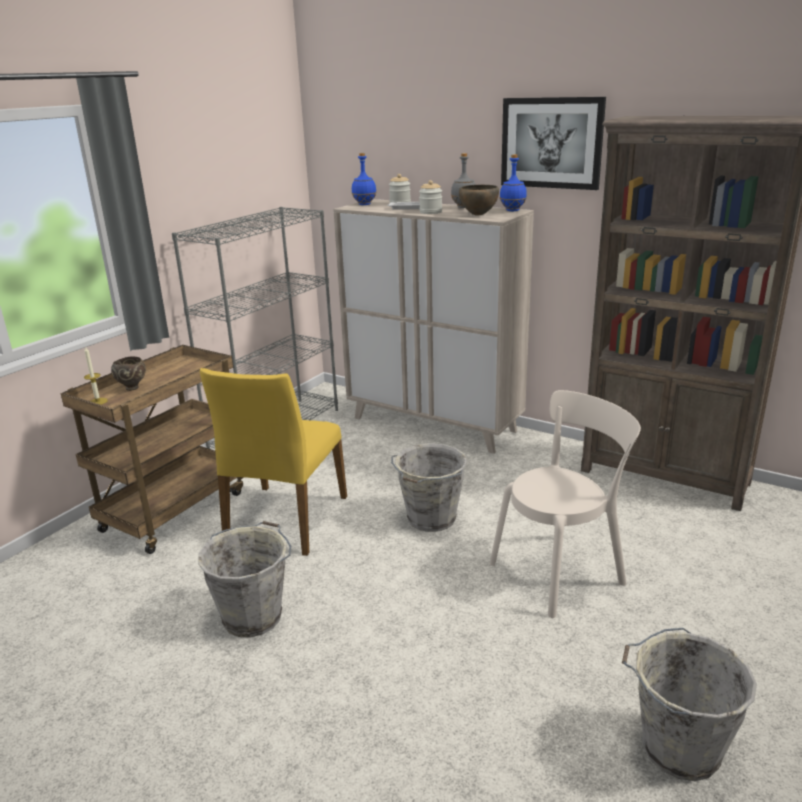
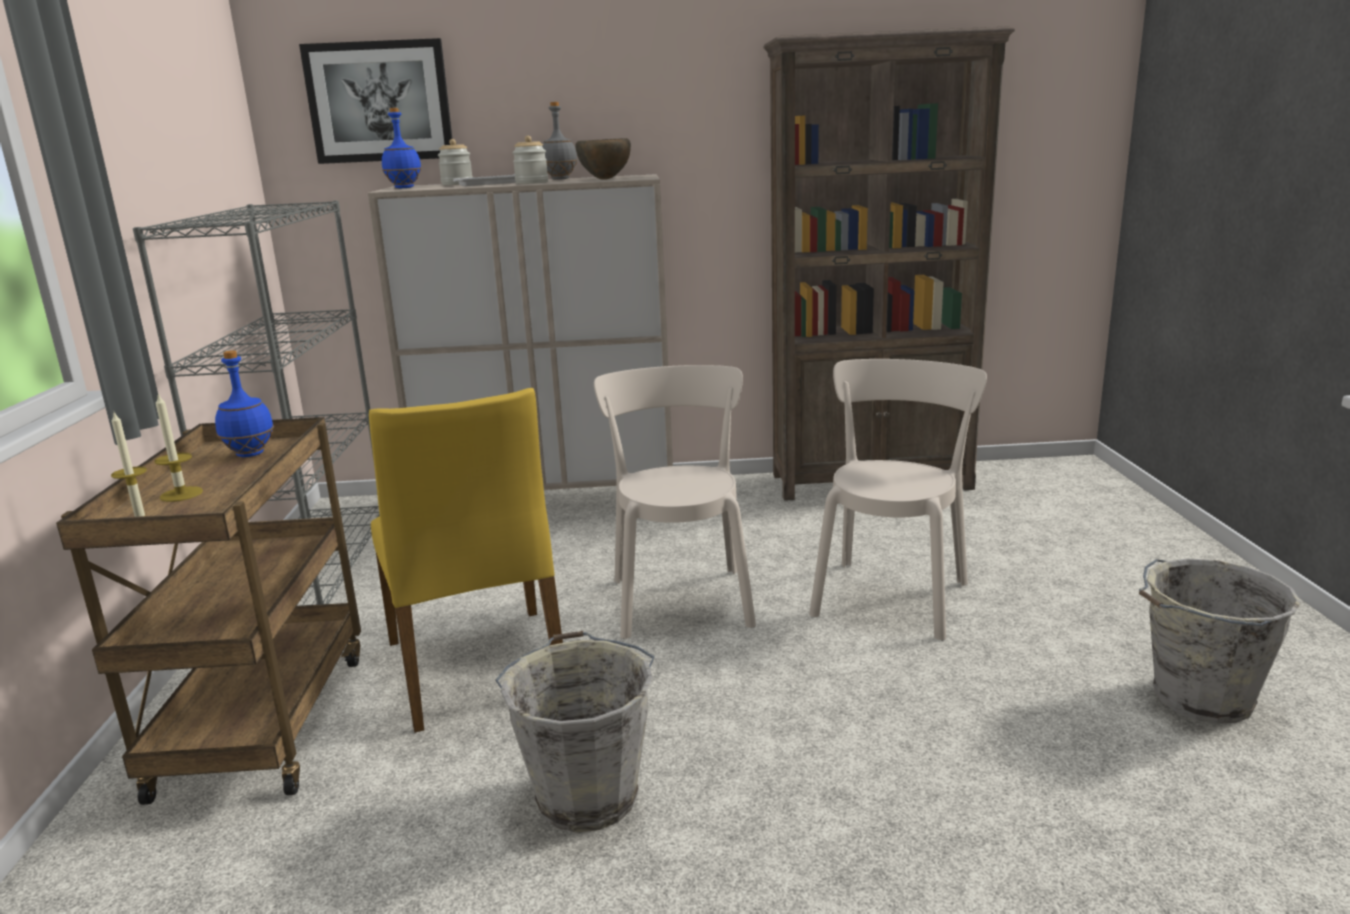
camera: 35 degrees left, 5 degrees down
(132, 387) = (181, 494): brown bowl -> candle
(430, 519) = (681, 598): grey bucket -> beige chair
(512, 210) = (633, 175): blue bottle -> blue bottle (249, 454)
(551, 143) = (669, 84): picture -> picture (379, 102)

